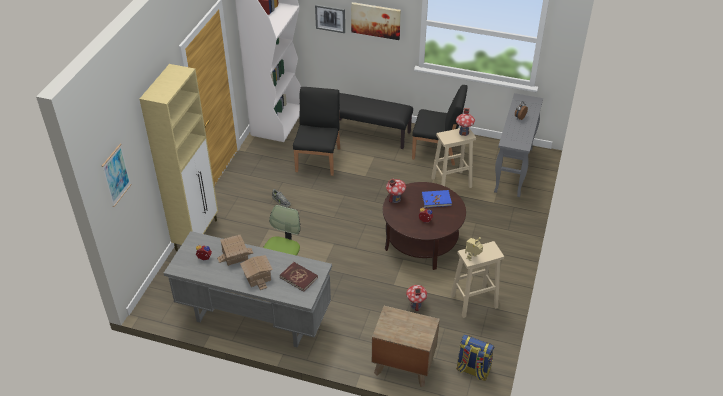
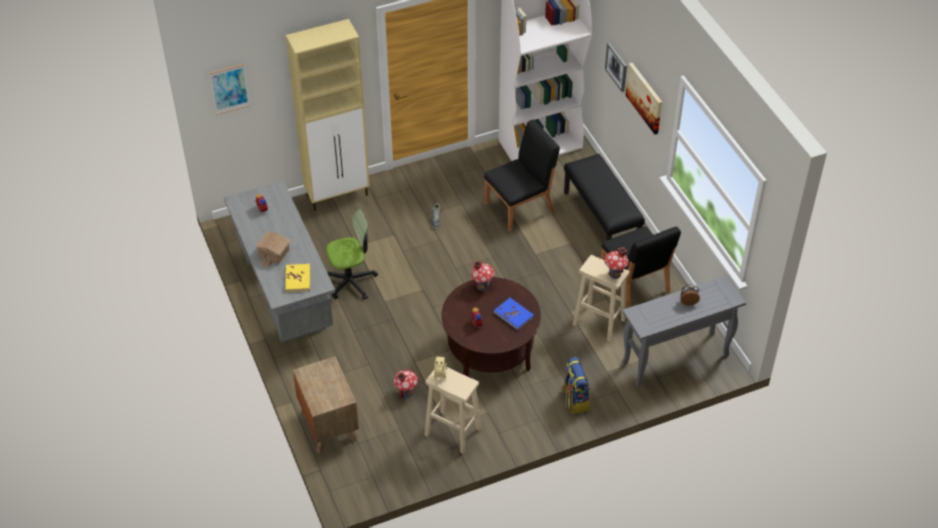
camera: 50 degrees right, 5 degrees up
(235, 256) = (283, 225): toy house -> none
(299, 277) = (298, 279): red book -> yellow book
(472, 370) = (369, 477): backpack -> backpack (574, 399)

